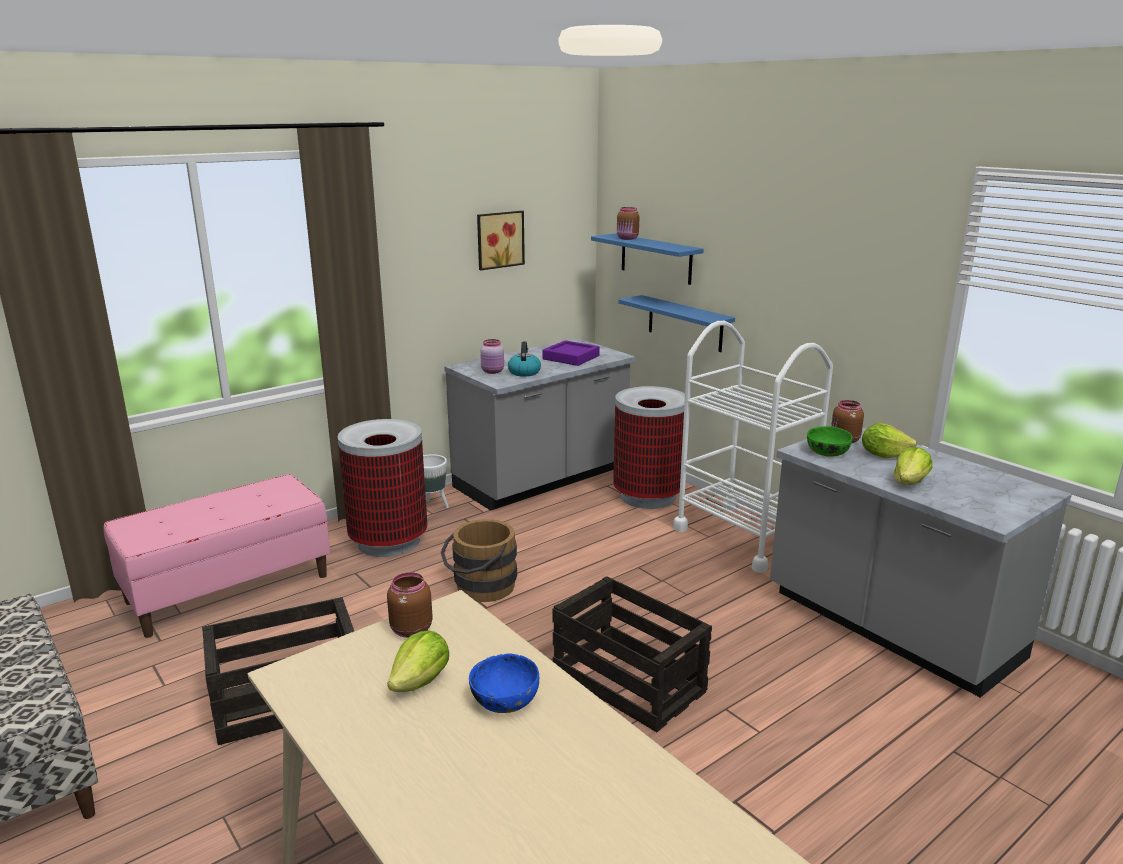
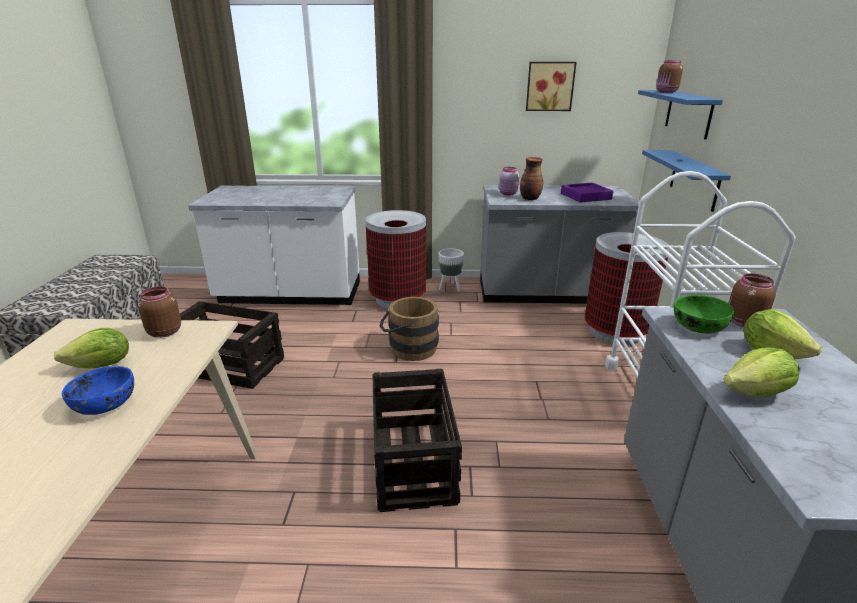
camera: 40 degrees right, 5 degrees up
(229, 588) = (290, 294): pink bench -> white counter
(524, 372) = (529, 198): kettle -> vase

